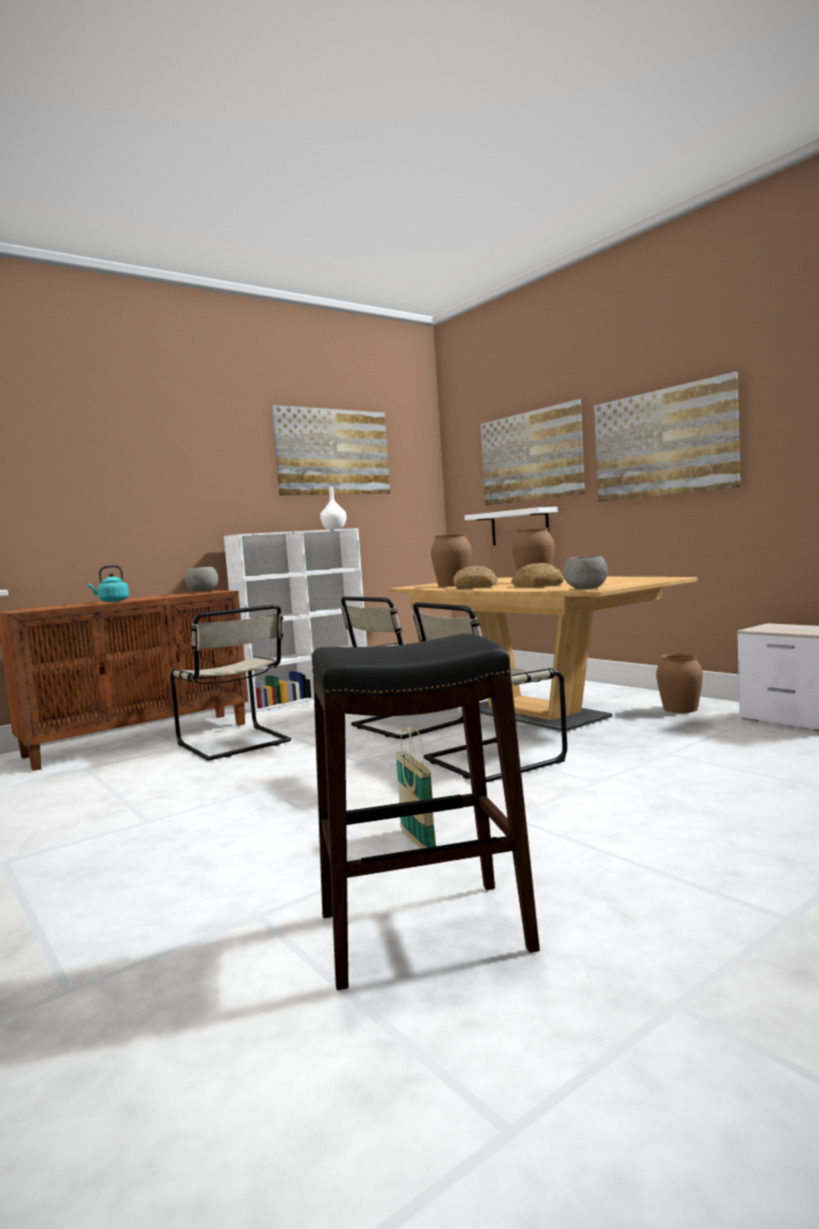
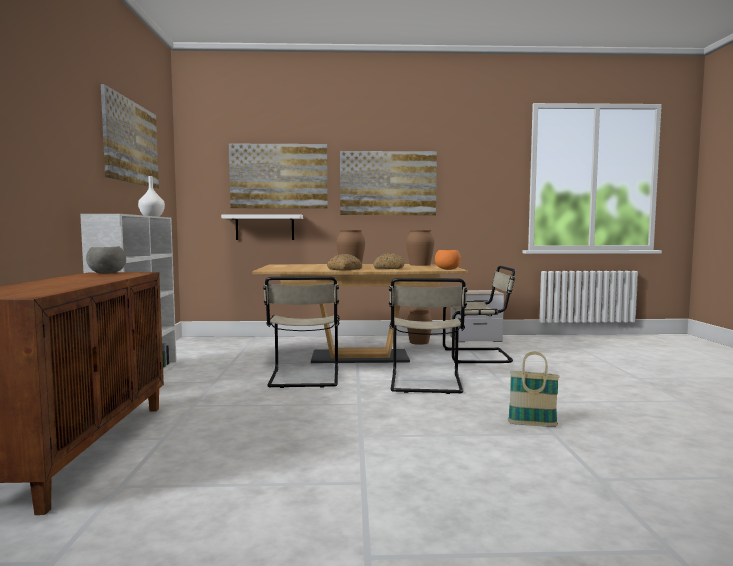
camera: 55 degrees left, 0 degrees up
(112, 601) = (62, 283): turquoise kettle -> none
(236, 744) = (215, 422): beige chair -> beige chair (479, 356)
(424, 931) = (652, 449): black stool -> none
(453, 585) = (304, 268): brown vase -> brown vase (419, 265)
(586, 589) = (447, 269): grey bowl -> orange bowl

